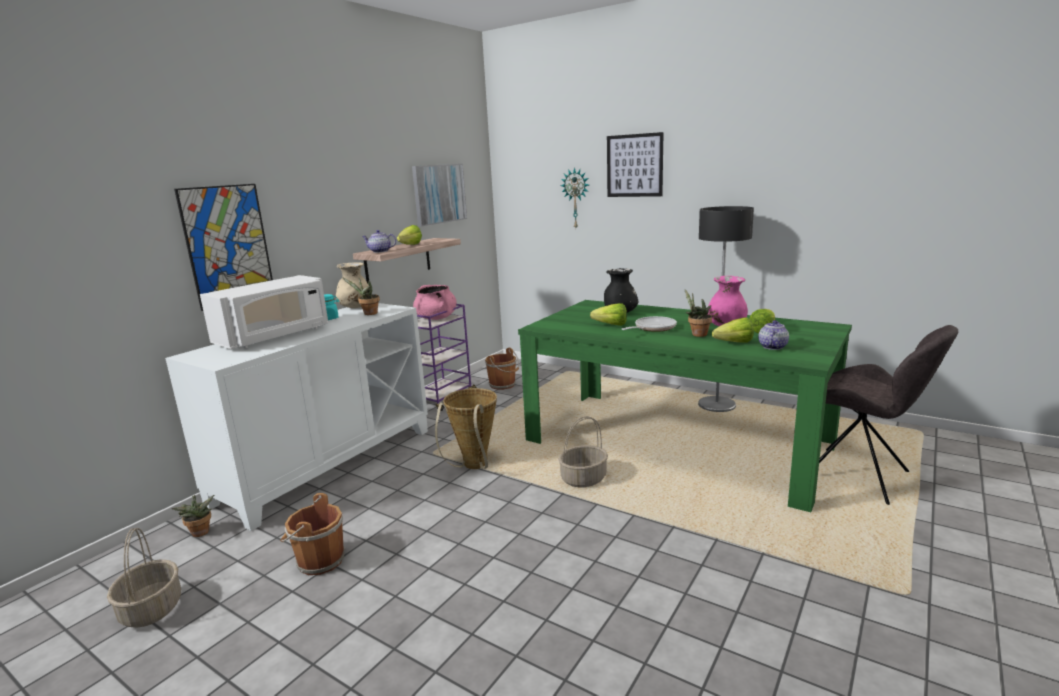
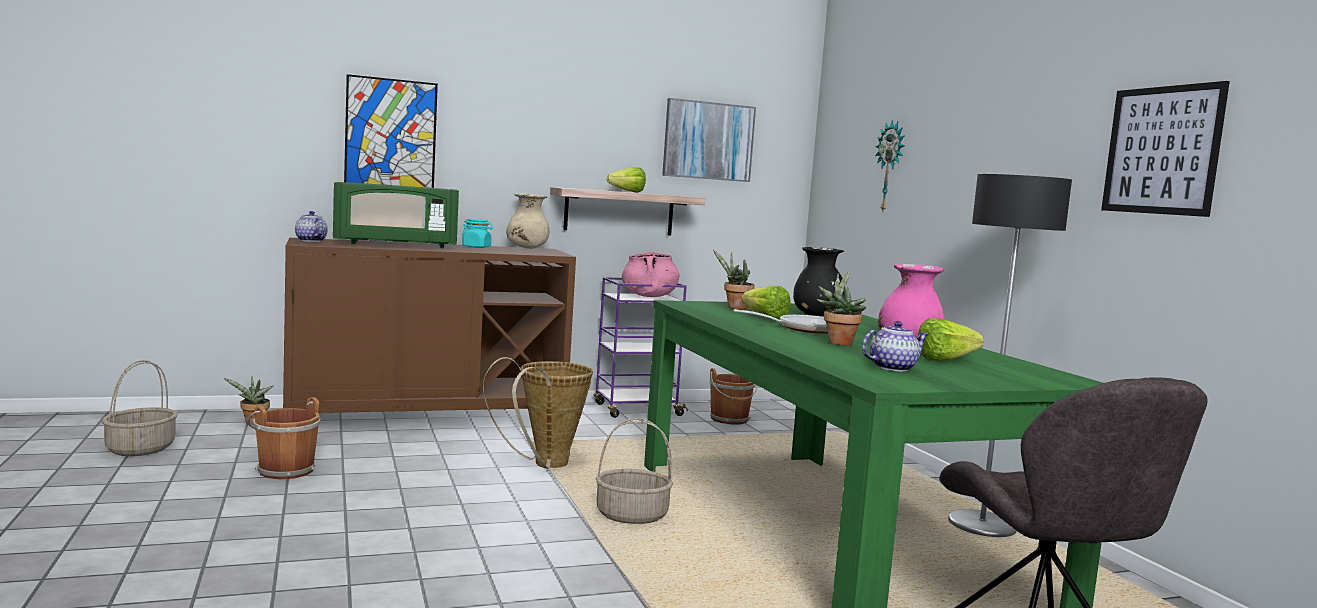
camera: 35 degrees right, 10 degrees down
(274, 336) = (396, 244): white microwave -> green microwave
(327, 465) = (427, 418): white cabinet -> brown cabinet
(368, 314) = (519, 251): potted plant -> potted plant (734, 308)
(380, 251) = (576, 188): teapot -> teapot (310, 240)
(634, 165) = (958, 116): picture -> picture (1162, 150)
(730, 343) = (848, 354): lettuce -> none

